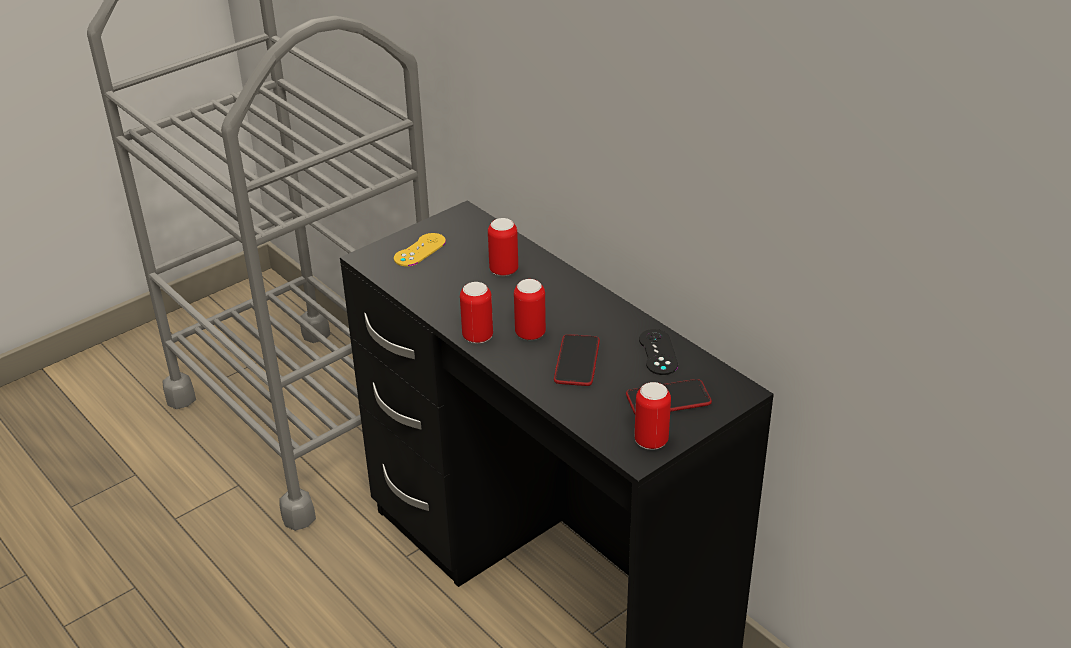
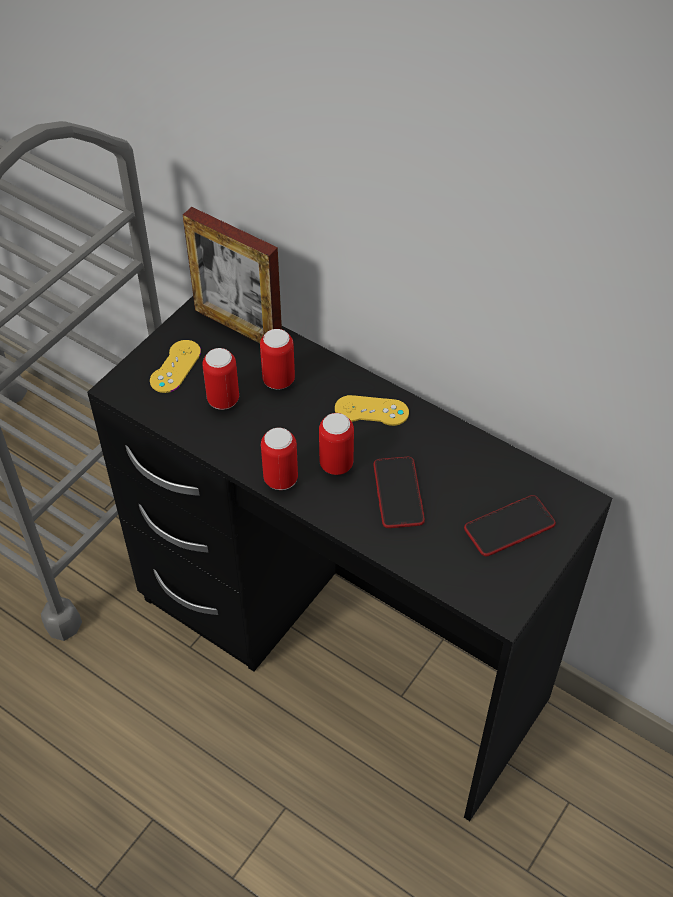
camera: 15 degrees left, 15 degrees up
(484, 230) = (238, 326): none -> picture frame
(576, 302) = (371, 411): none -> yellow game controller
(651, 441) = (509, 586): can -> can (223, 399)
(658, 352) = (479, 465): black game controller -> none

